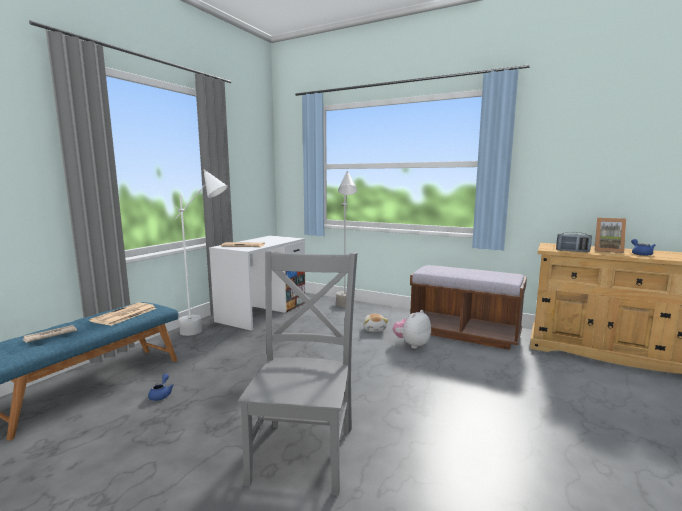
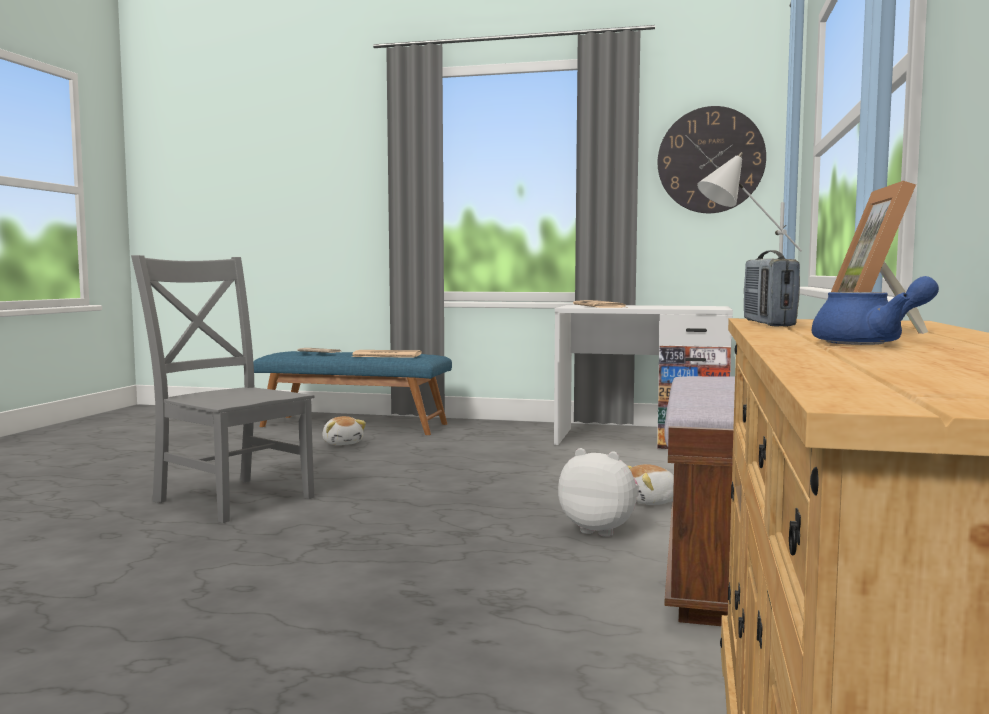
camera: 75 degrees right, 5 degrees down
(161, 395) = (343, 443): blue teapot -> plush toy
(207, 332) = (523, 431): white floor lamp -> none
(248, 160) = (711, 160): none -> wall clock
(304, 450) = (231, 498): grey chair -> grey chair turned 135 degrees counterclockwise

